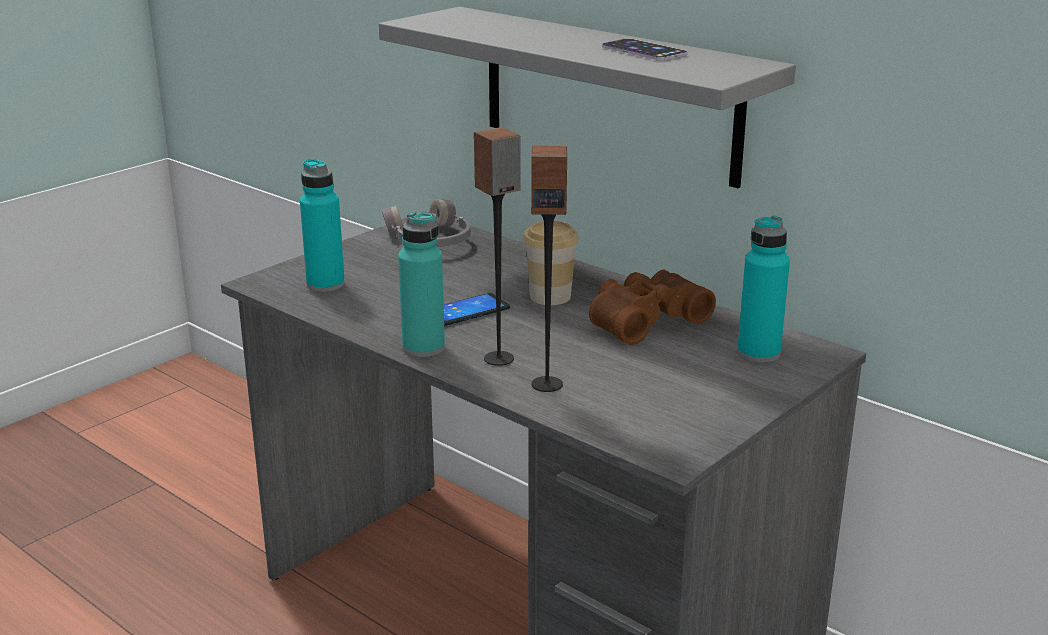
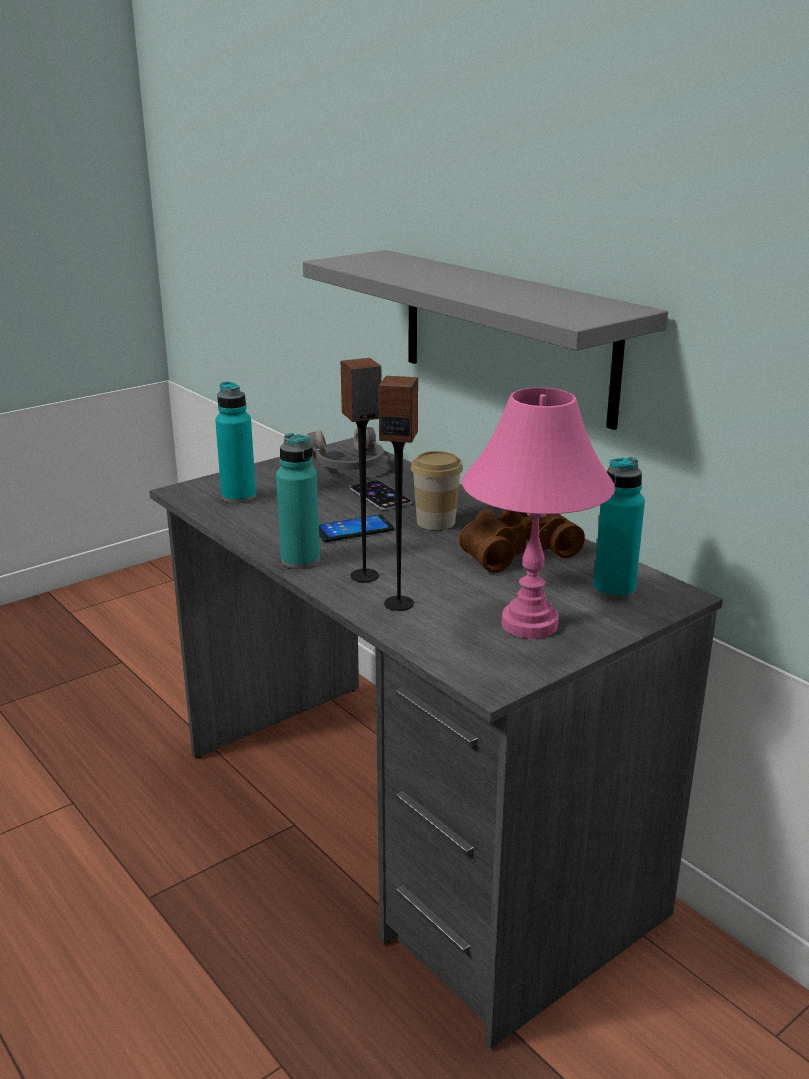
camera: 10 degrees right, 0 degrees up
(644, 50) = (527, 293): phone -> phone (380, 495)
(689, 394) = (530, 624): none -> pink table lamp

